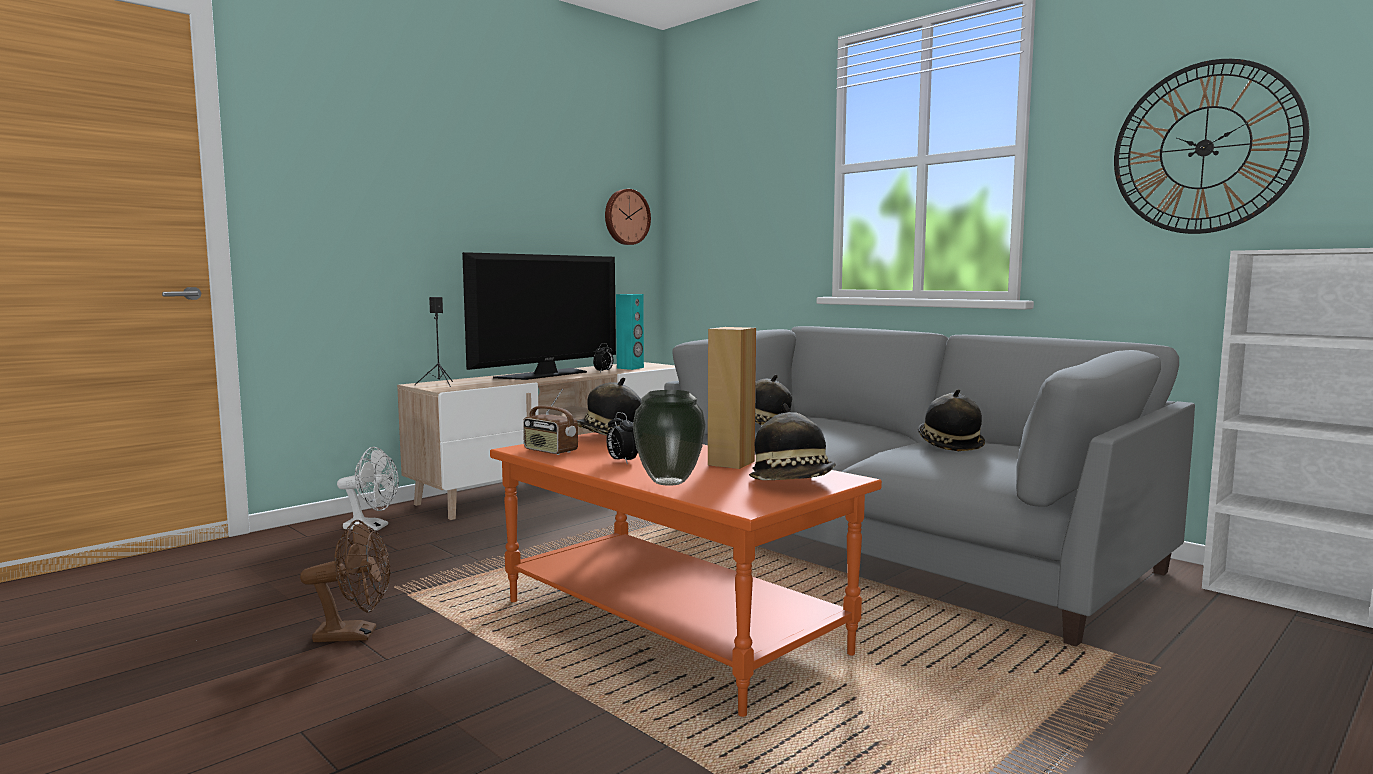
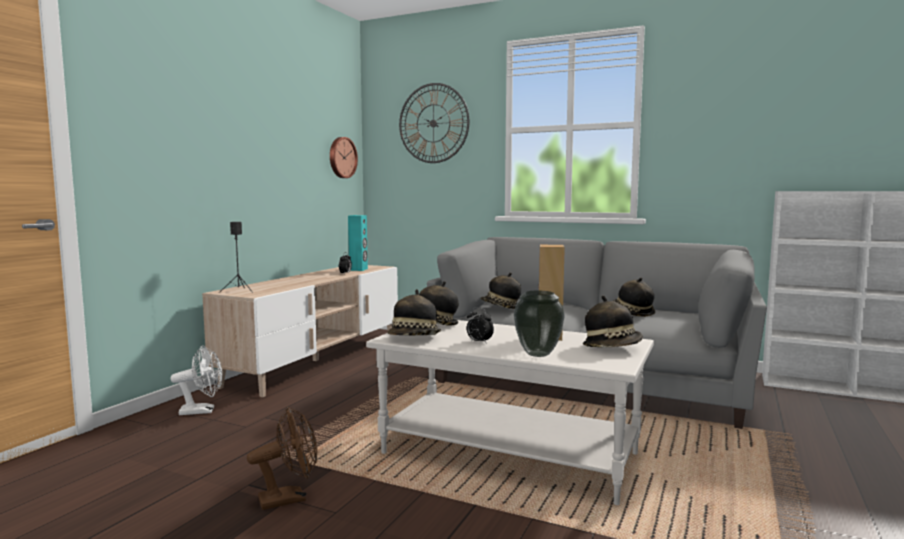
camera: 20 degrees left, 0 degrees up
(546, 374) = (307, 278): television -> none
(550, 451) = (414, 339): radio -> hat
(673, 626) = (511, 453): orange coffee table -> white coffee table
(1204, 148) = (749, 130): wall clock -> wall clock (433, 123)

